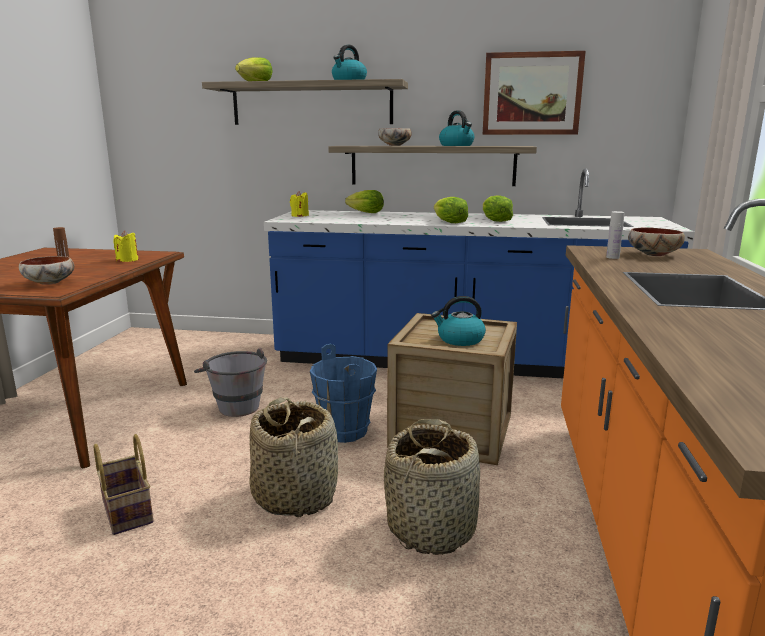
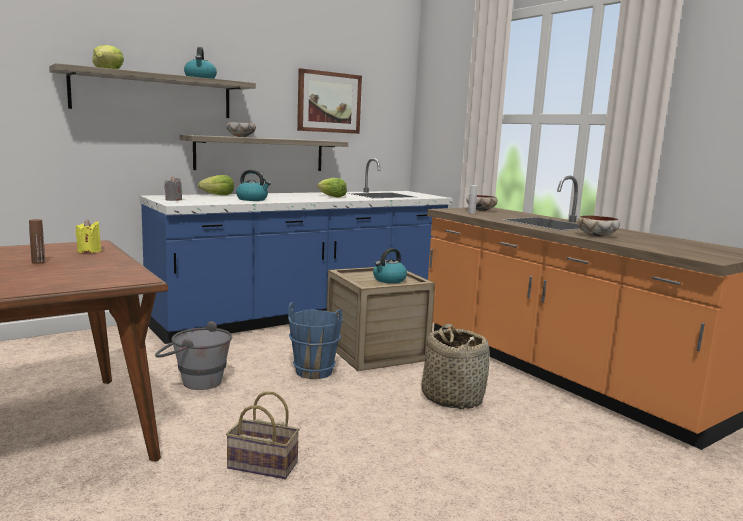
camera: 45 degrees left, 5 degrees down
(50, 283) = (101, 275): bowl -> bowl (597, 236)
(295, 495) = (355, 412): basket -> none
(299, 216) = (173, 200): yellow candle -> grey candle
(449, 222) = (310, 199): lettuce -> none
(457, 145) = (288, 138): kettle -> kettle (252, 199)

